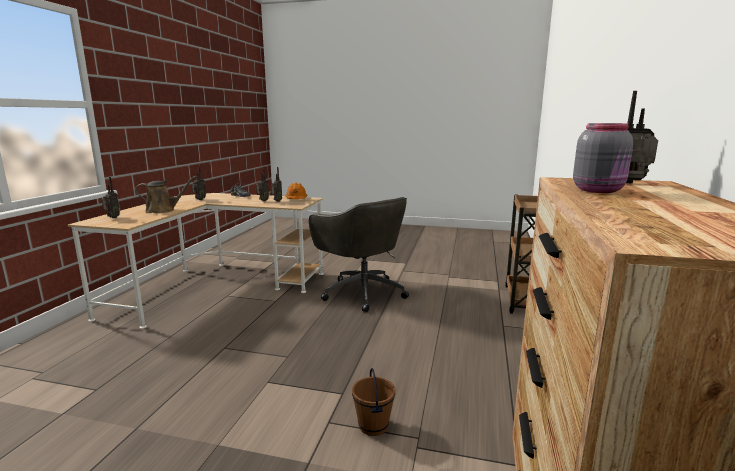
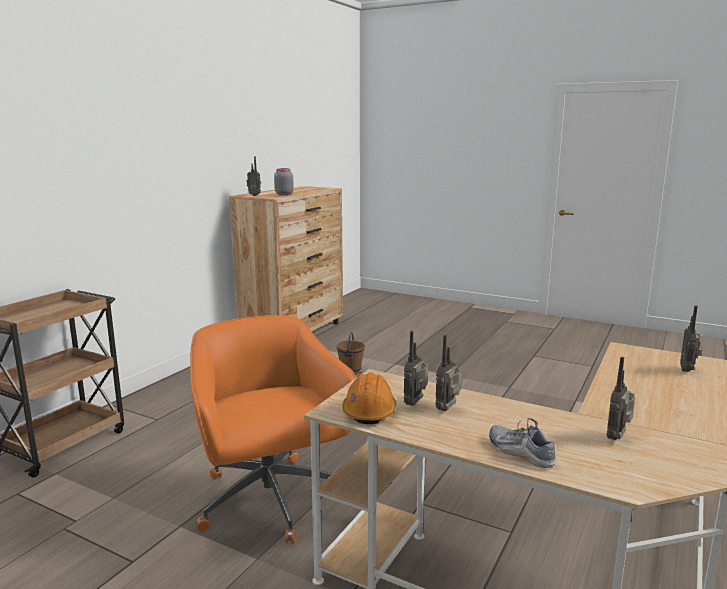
camera: 165 degrees left, 0 degrees up
(163, 210) = (635, 389): brown watering can -> none
(362, 292) = (270, 501): grey office chair -> orange office chair

